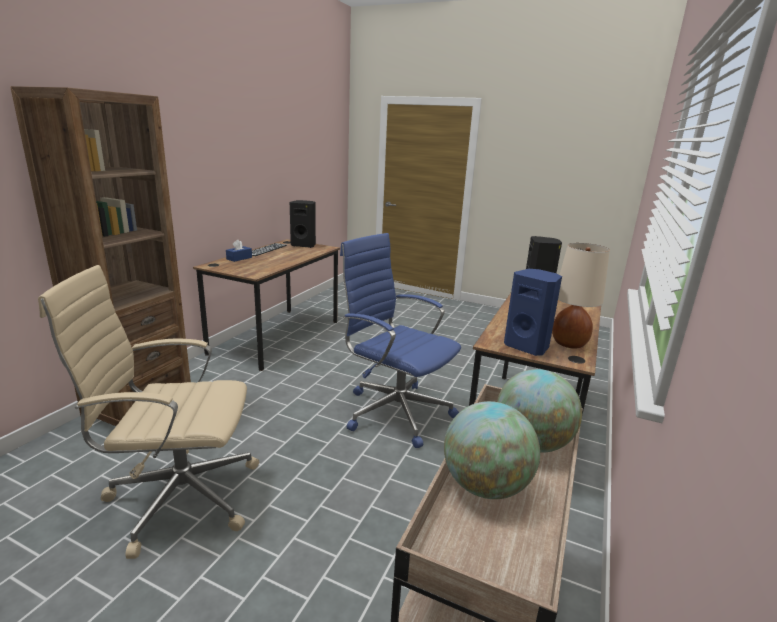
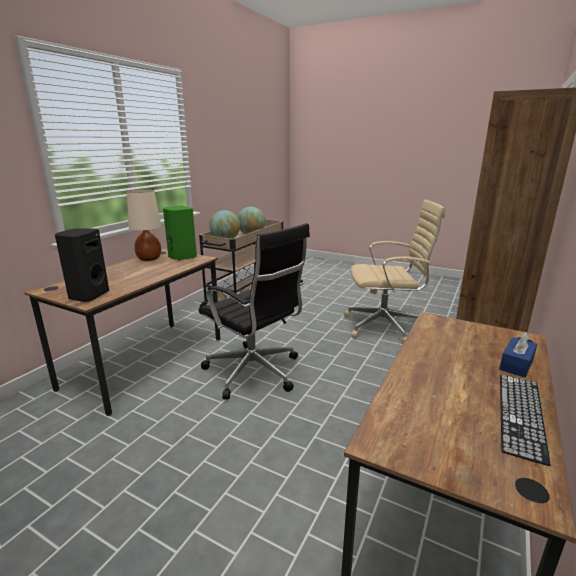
camera: 175 degrees left, 0 degrees up
(304, 245) = (453, 456): black speaker -> none
(395, 411) = (255, 373): blue office chair -> black office chair
(527, 347) = (181, 257): blue speaker -> green speaker

